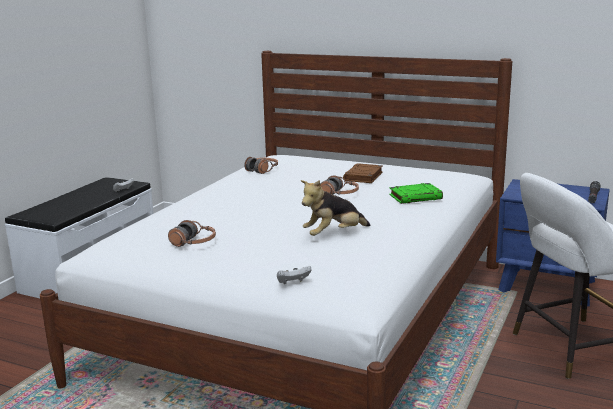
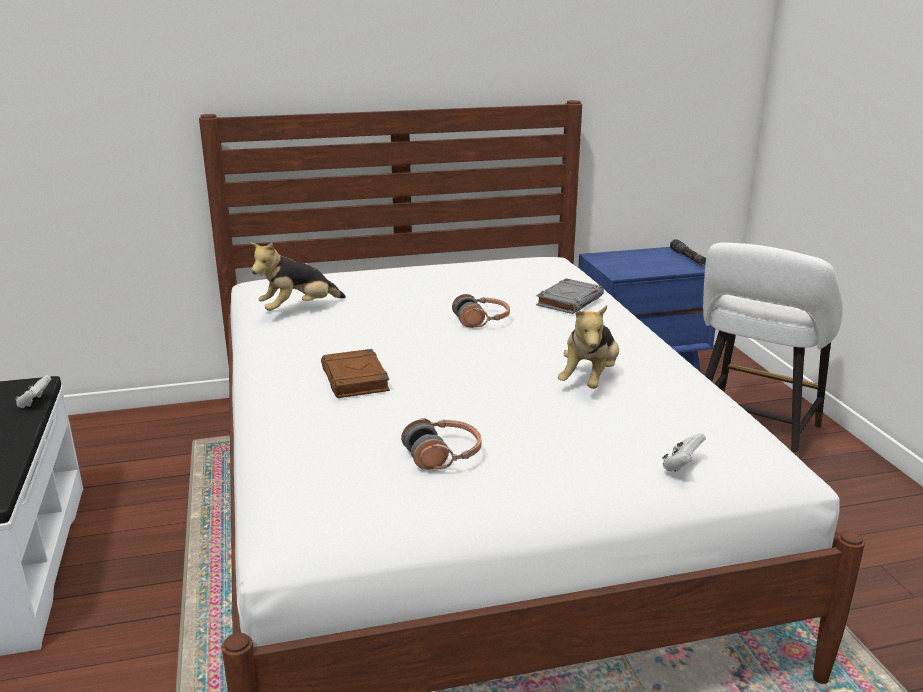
camera: 40 degrees left, 5 degrees up
(261, 170) = (298, 309): headphones -> plush toy
(363, 177) = (456, 288): brown book -> brown book (355, 379)
(416, 197) = (569, 301): green book -> grey book

